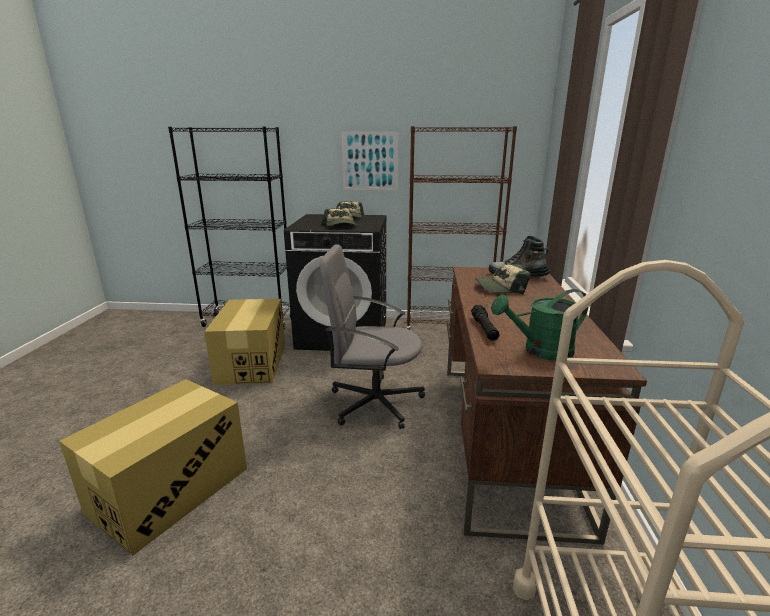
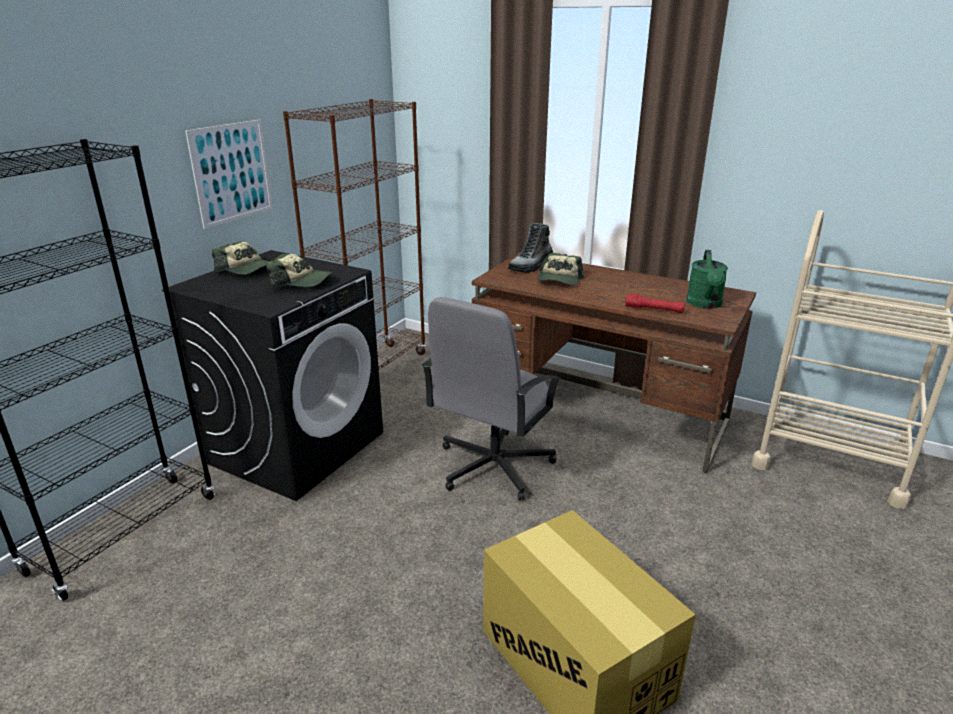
camera: 65 degrees left, 5 degrees up
(252, 363) = (297, 550): cardboard box -> none
(484, 328) = (654, 310): black flashlight -> red flashlight

